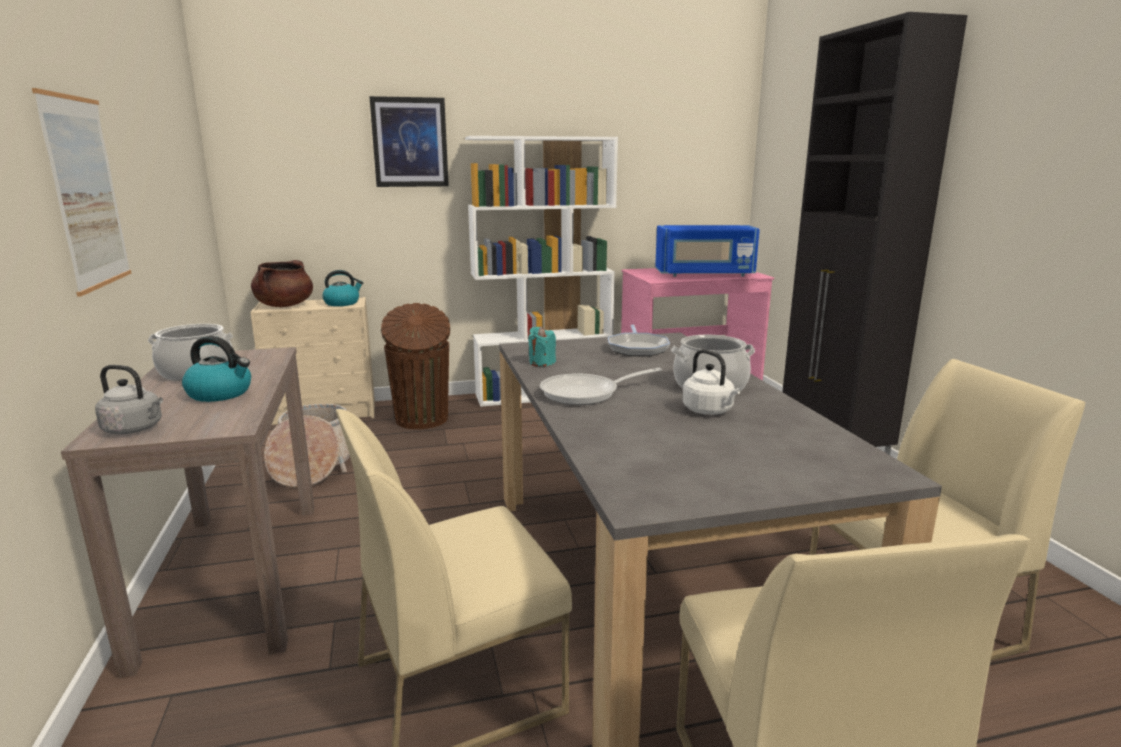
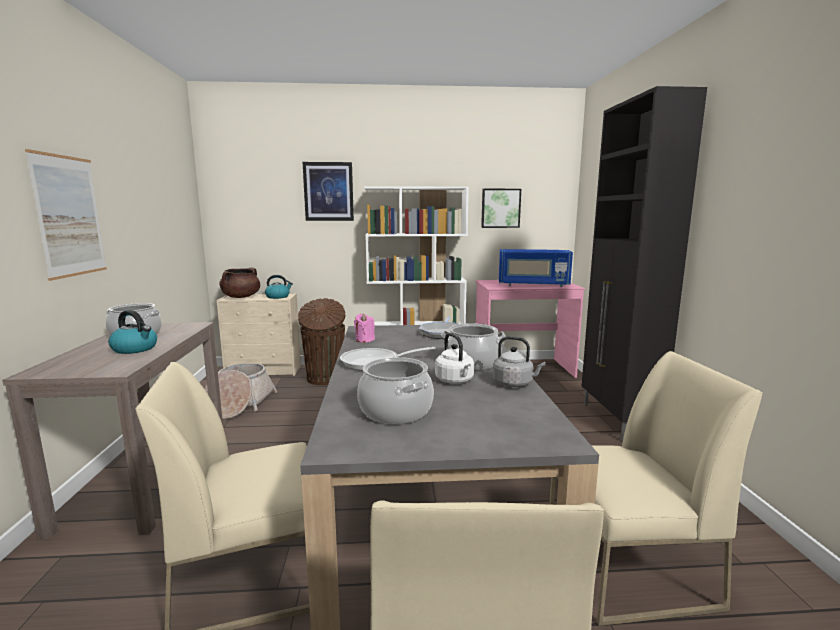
camera: 10 degrees right, 5 degrees down
(135, 429) = (60, 368): grey kettle -> grey kettle (515, 384)
(542, 362) = (364, 340): turquoise candle -> pink candle
(654, 167) = (500, 208): none -> picture
(670, 454) = (396, 411): none -> cooking pot

